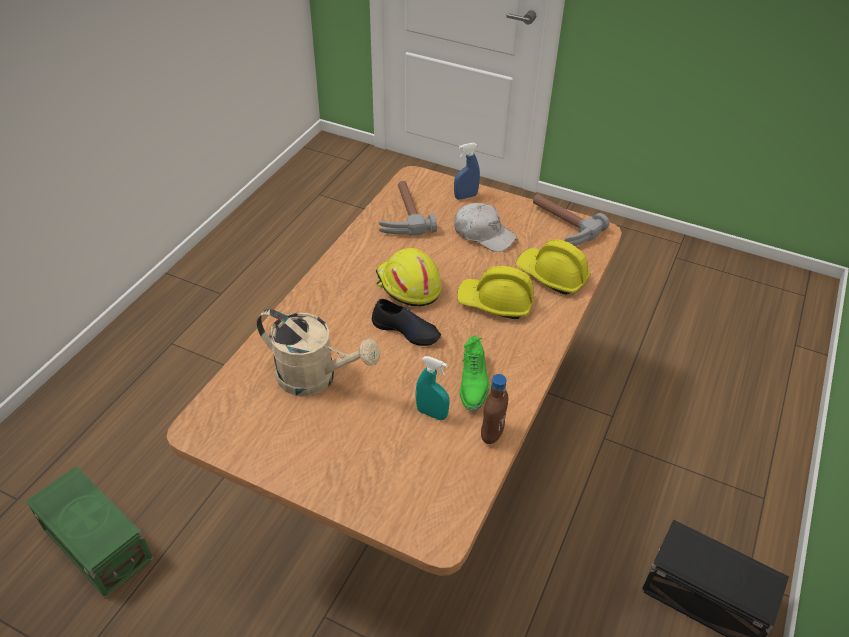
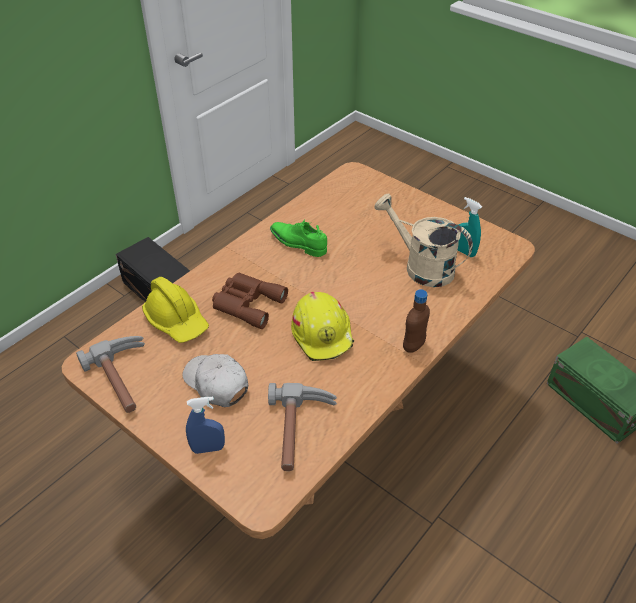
camera: 165 degrees left, 0 degrees up
(406, 330) = (337, 292): black shoe -> none
(431, 413) = (337, 230): turquoise spray bottle -> turquoise spray bottle (464, 252)
(473, 383) = (298, 243): green shoe -> green shoe turned 75 degrees counterclockwise
(492, 434) = (299, 212): brown bottle -> brown bottle (413, 345)
(495, 303) = (247, 303): yellow hard hat -> brown binoculars

